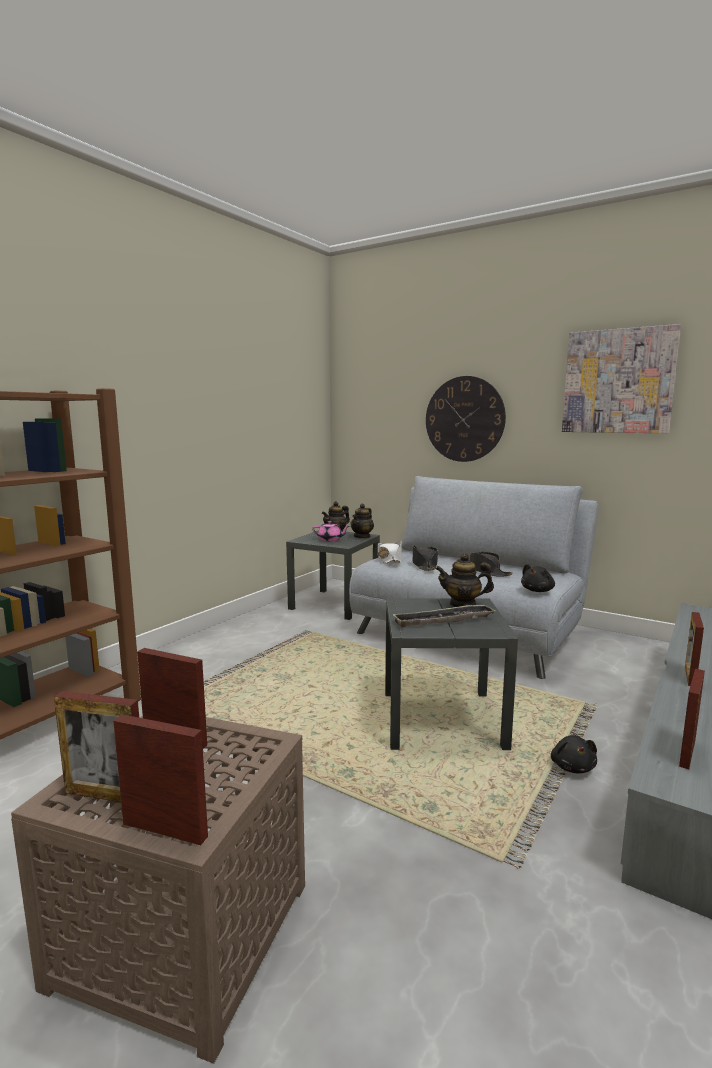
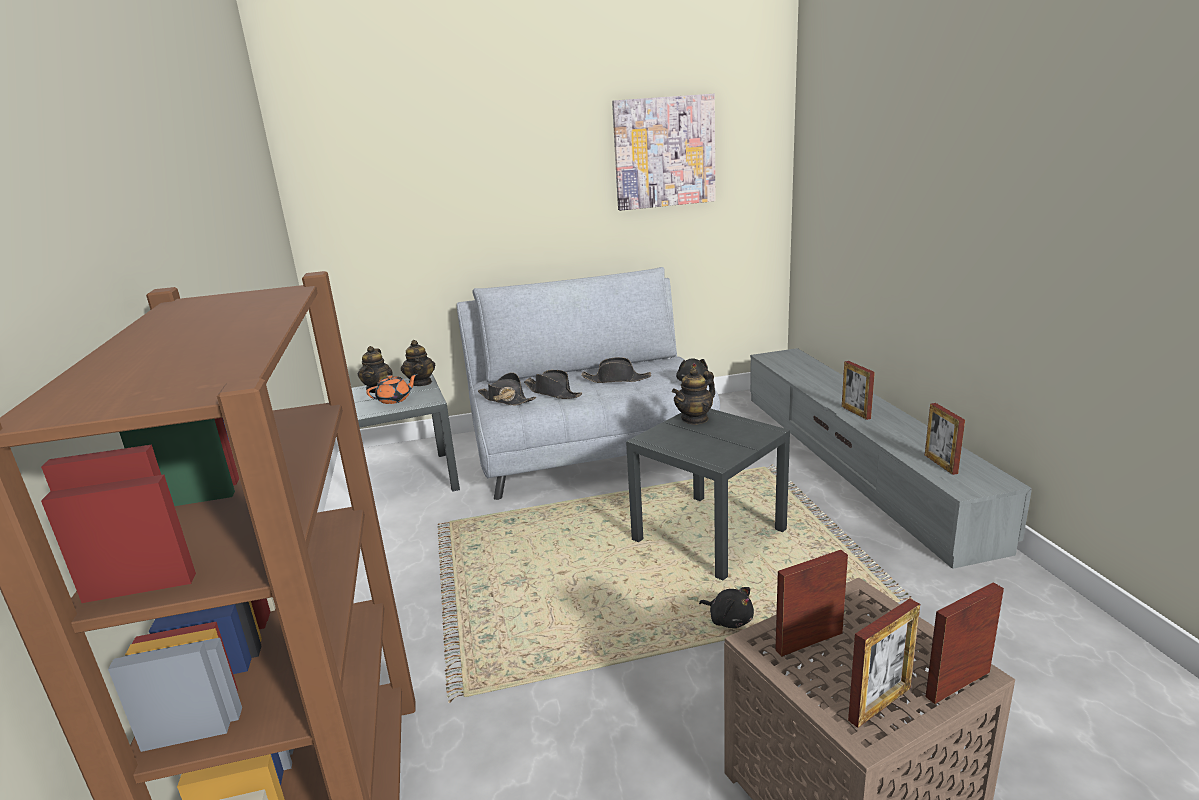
camera: 45 degrees left, 10 degrees up
(330, 540) = (394, 399): pink teapot -> orange teapot
(389, 559) = (506, 399): white hat -> black hat
(443, 621) = (718, 440): tray -> none
(464, 419) = (502, 207): wall clock -> none
(572, 766) = (830, 517): black plush toy -> black plush toy (729, 619)

